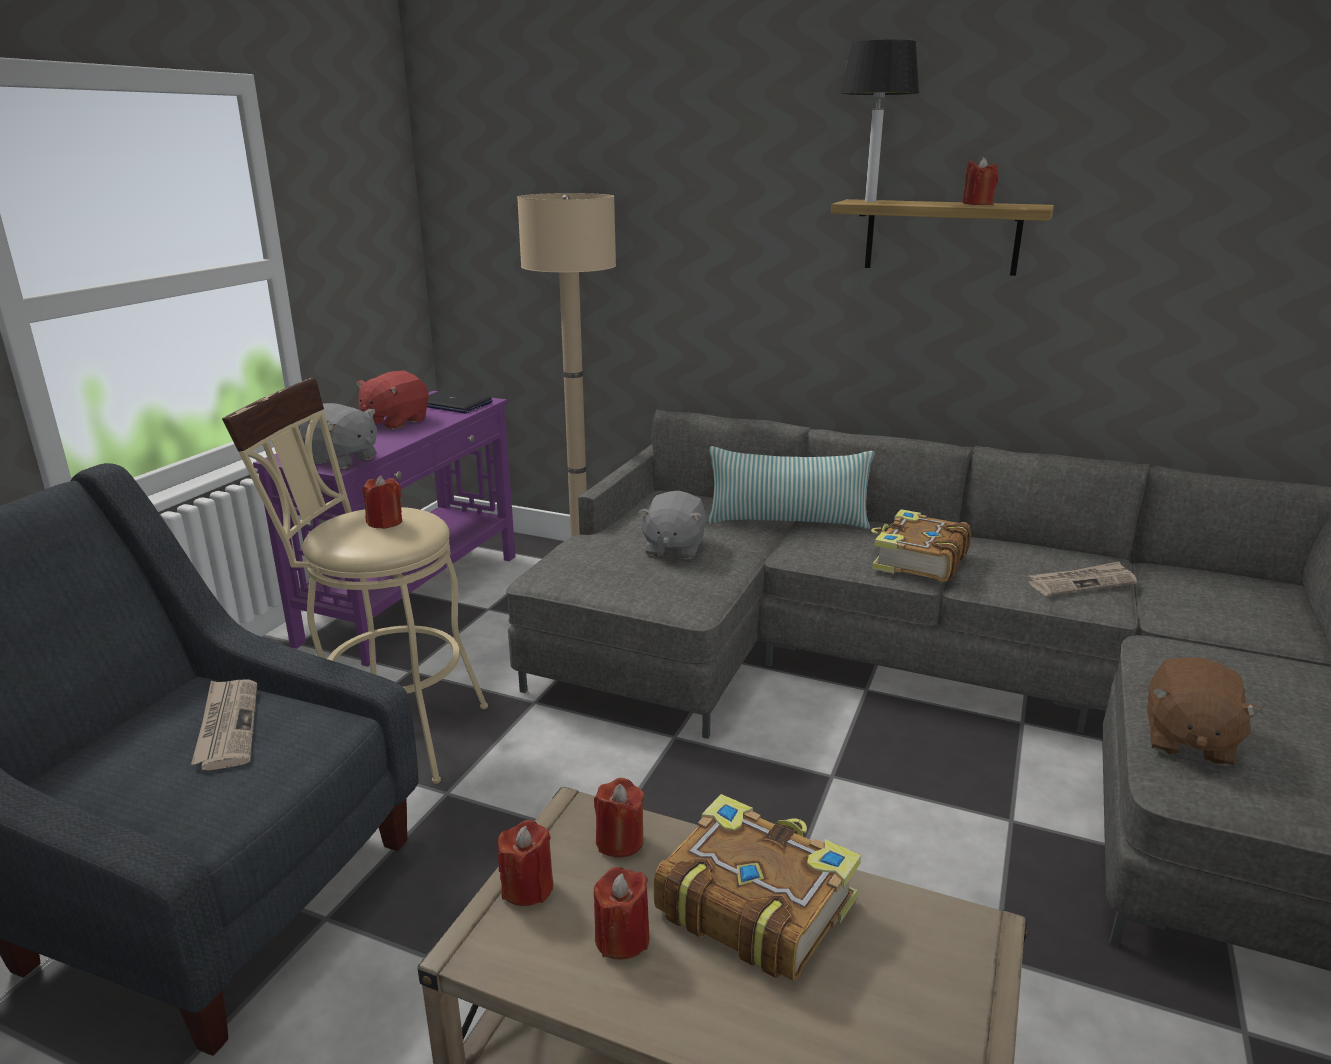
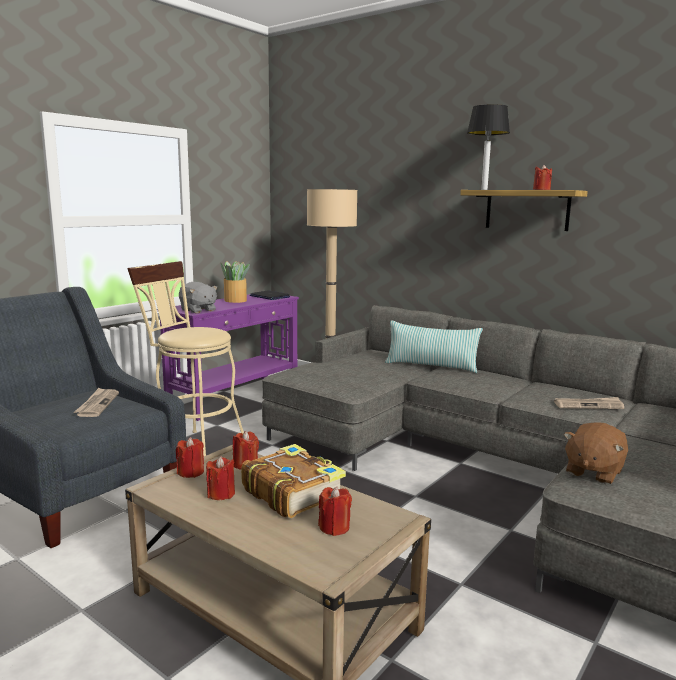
camera: 15 degrees right, 10 degrees down
(385, 522) = (199, 330): red candle -> red candle (334, 527)
(395, 422) = (235, 300): red plush toy -> potted plant
(673, 548) = (358, 370): grey plush toy -> none
(918, 561) = (494, 387): book -> none

